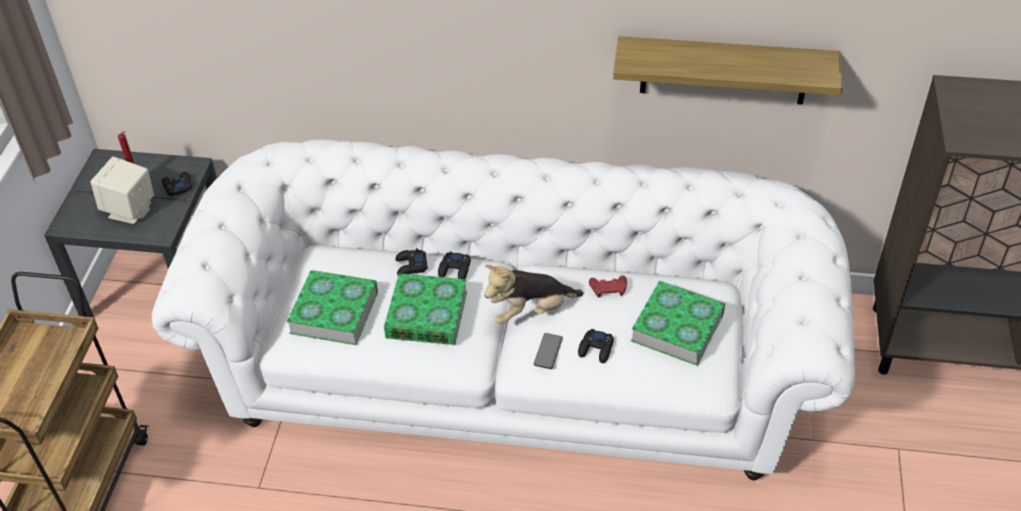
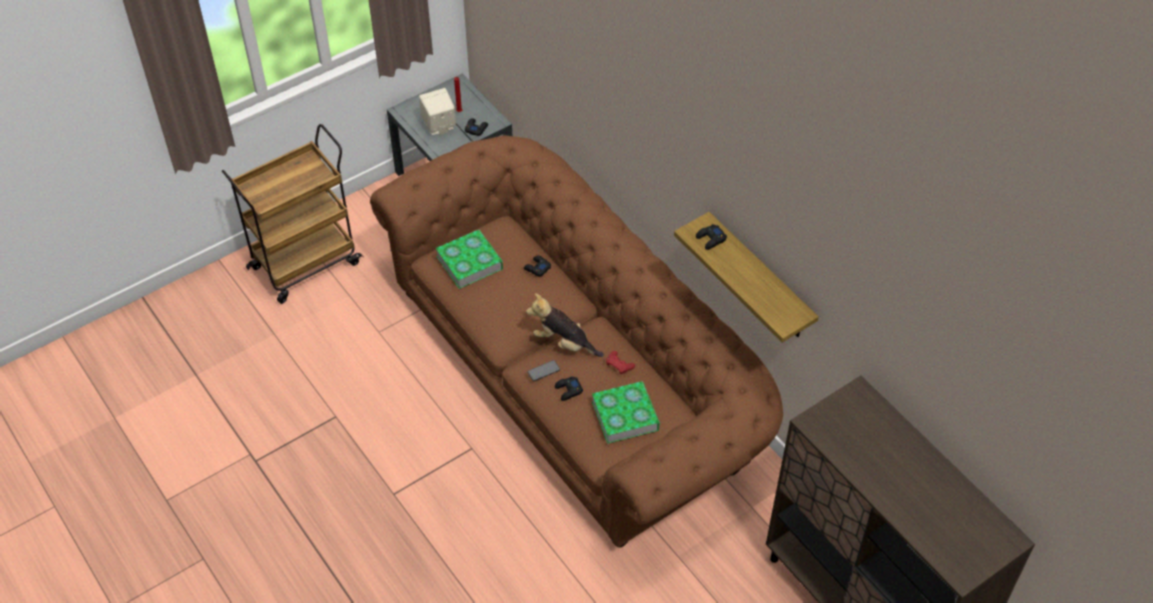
camera: 45 degrees right, 5 degrees up
(427, 315) = (511, 301): book -> none
(455, 270) = (556, 288): black game controller -> black game controller (711, 239)
(514, 362) = (576, 374): white sofa -> brown sofa

